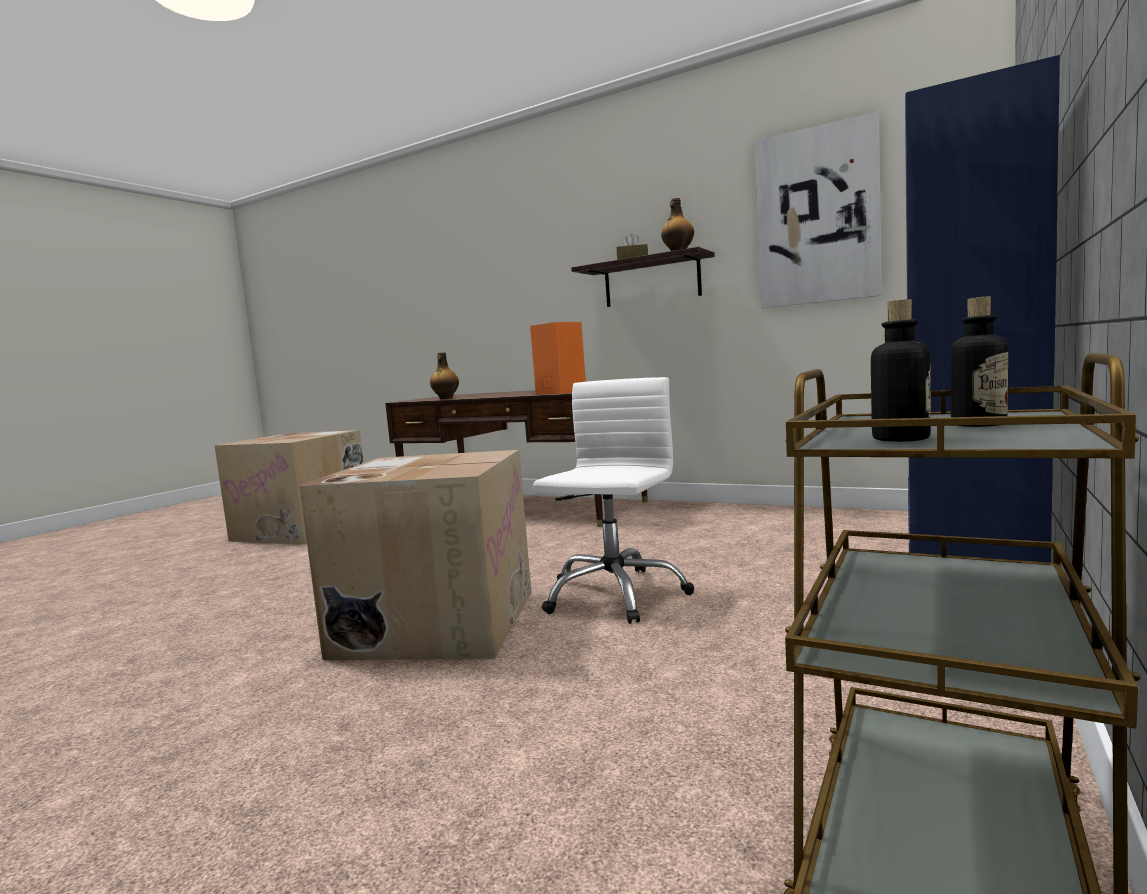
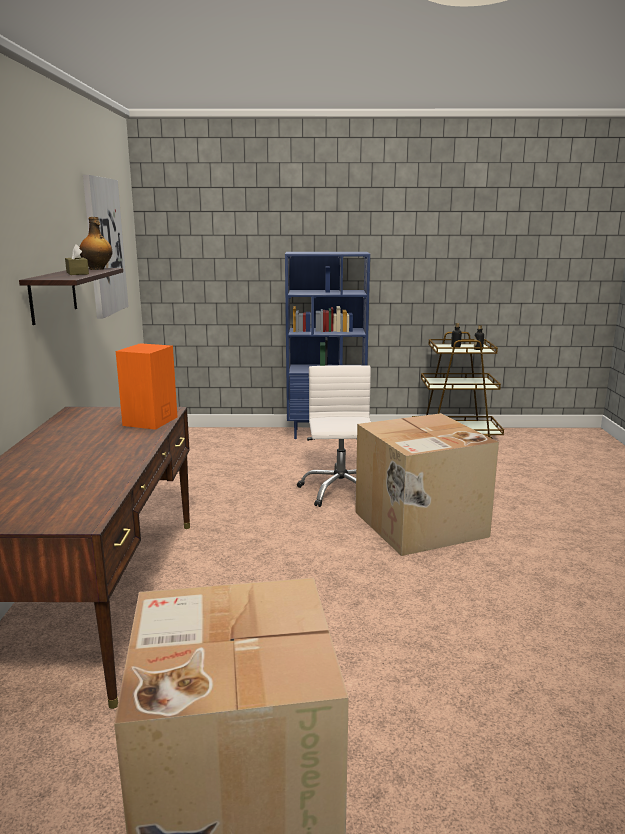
camera: 120 degrees left, 10 degrees up
(445, 398) = (98, 486): bottle -> none
(614, 594) = (340, 491): white office chair -> white office chair turned 90 degrees clockwise

